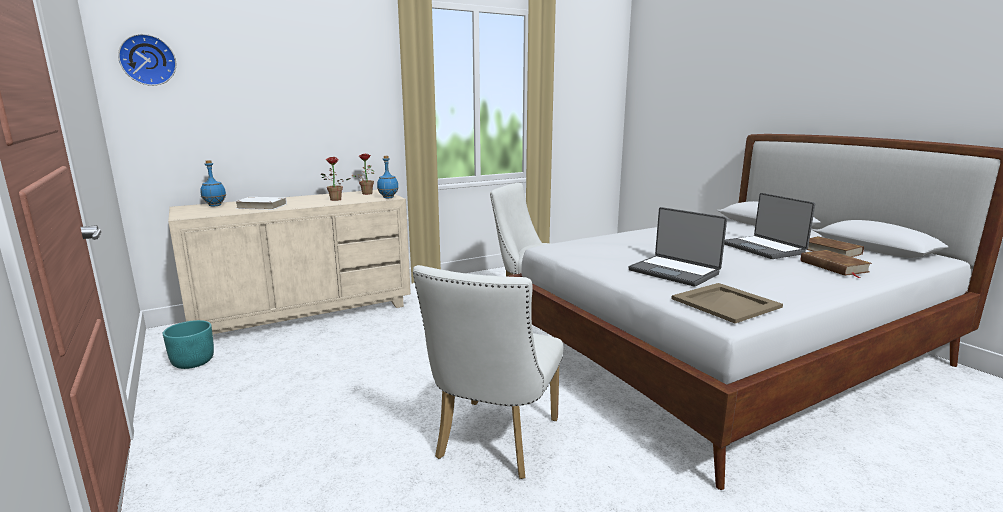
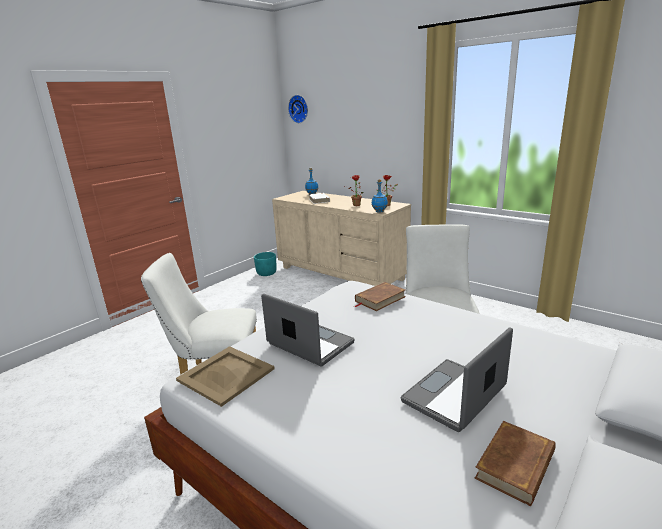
camera: 70 degrees right, 5 degrees up
(674, 272) = (309, 344): laptop -> laptop turned 105 degrees clockwise
(834, 267) = (409, 459): brown book -> brown book (380, 299)

